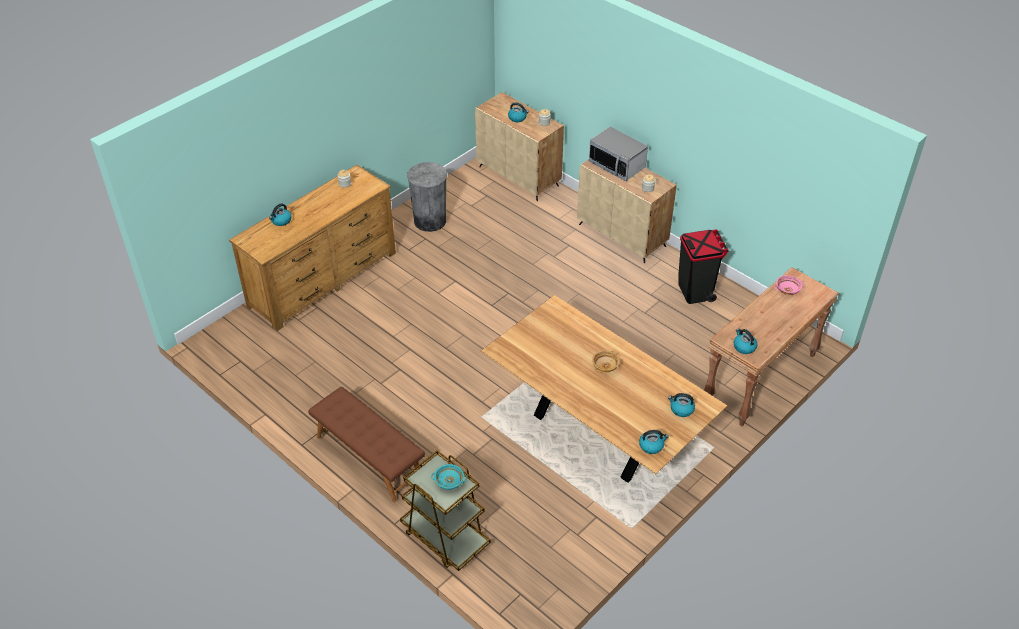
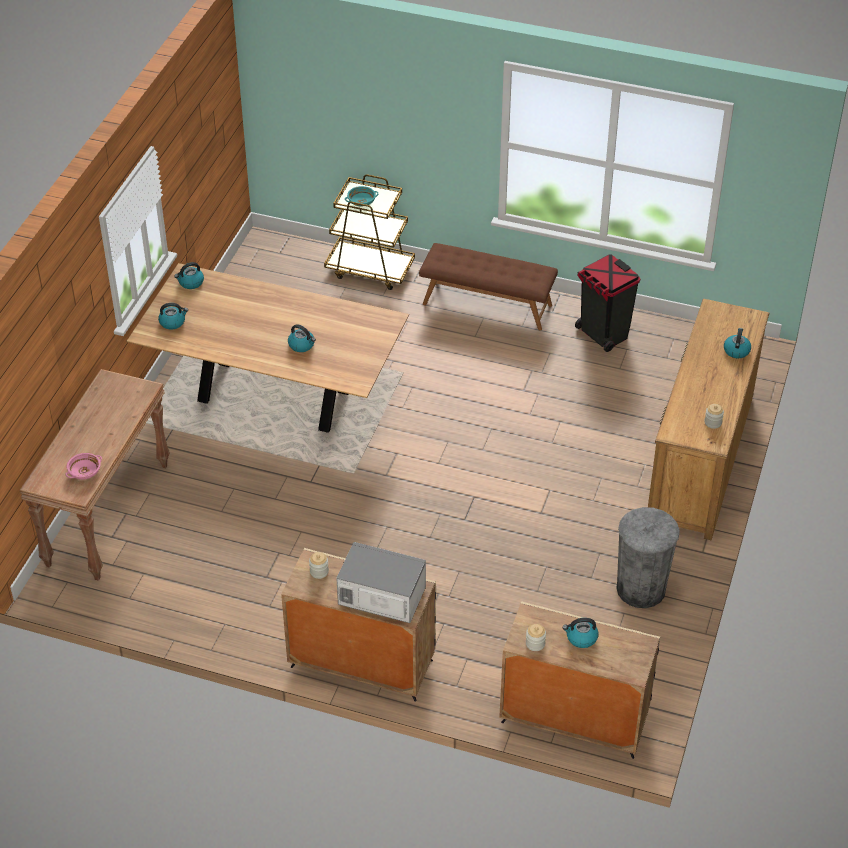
camera: 155 degrees right, 0 degrees up
(605, 366) = (269, 339): beige bowl -> none
(695, 291) = (223, 607): black trash can -> black trash can (603, 334)
(744, 347) = (122, 386): kettle -> kettle (302, 345)

